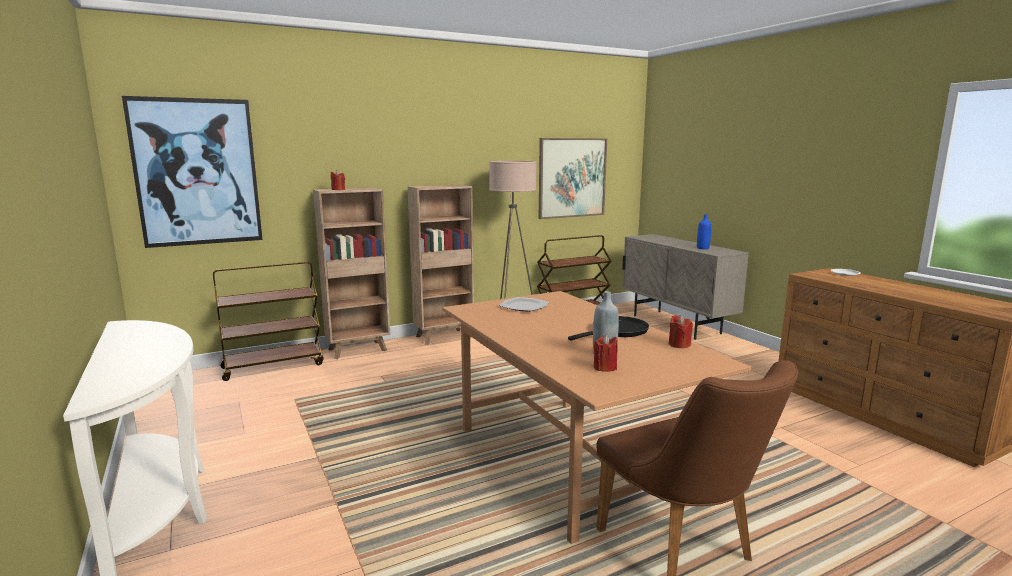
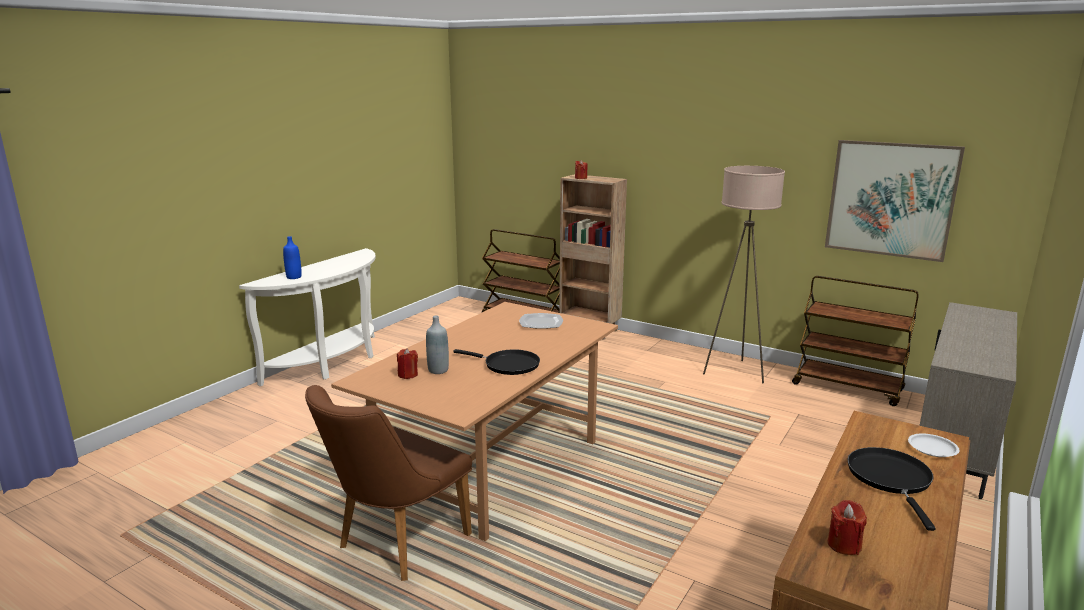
camera: 60 degrees right, 5 degrees up
(197, 172) = (500, 150): picture -> none
(444, 337) = (670, 349): brown bookcase -> none
(679, 344) = (495, 392): red candle -> red candle (844, 545)
(703, 248) = (972, 350): blue bottle -> blue bottle (294, 277)
(885, 285) = (891, 479): none -> black frying pan

